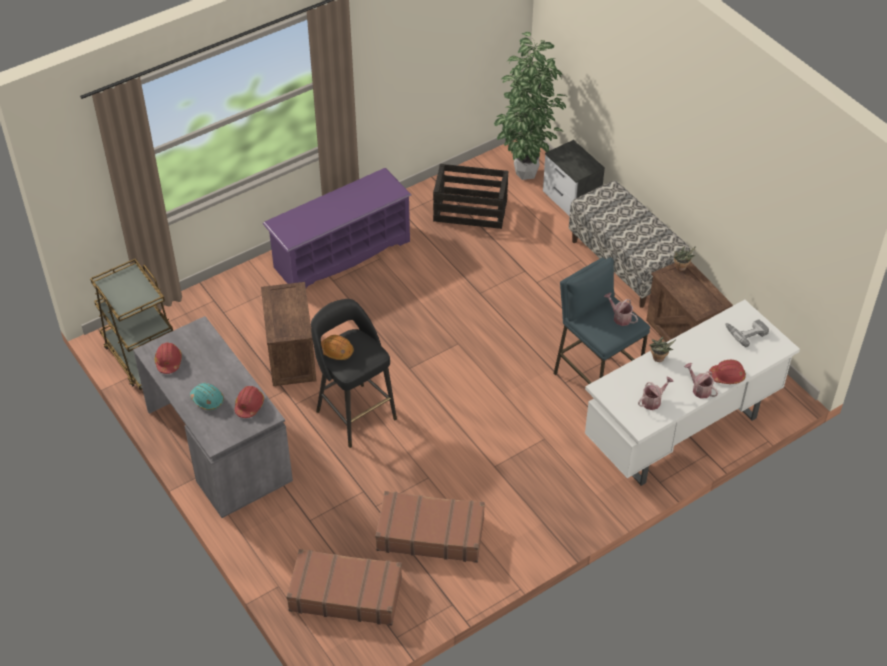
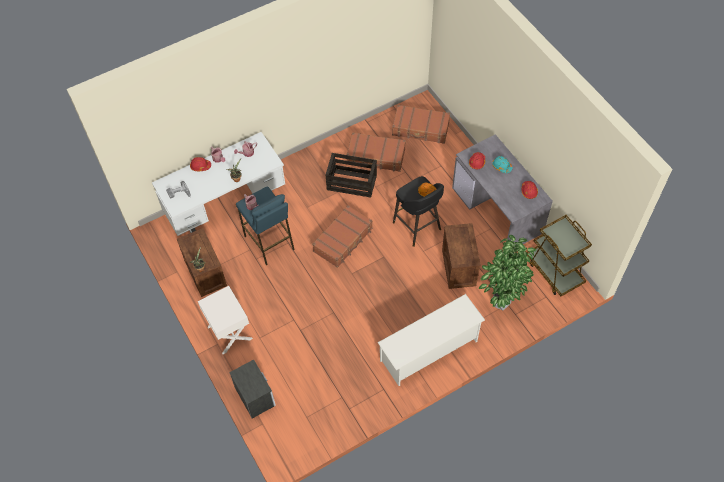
camera: 175 degrees left, 10 degrees up
(341, 254) = (429, 351): purple shoe rack -> white shoe rack
(471, 210) = (332, 389): crate -> crate (351, 183)
(476, 389) = (343, 240): none -> brown suitcase
(526, 171) = (285, 428): potted plant -> potted plant (500, 305)
(625, 264) = (229, 333): bench -> white nightstand

